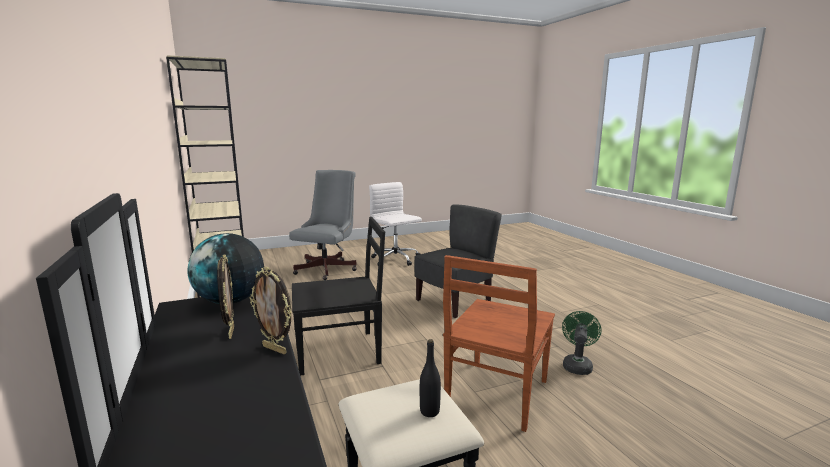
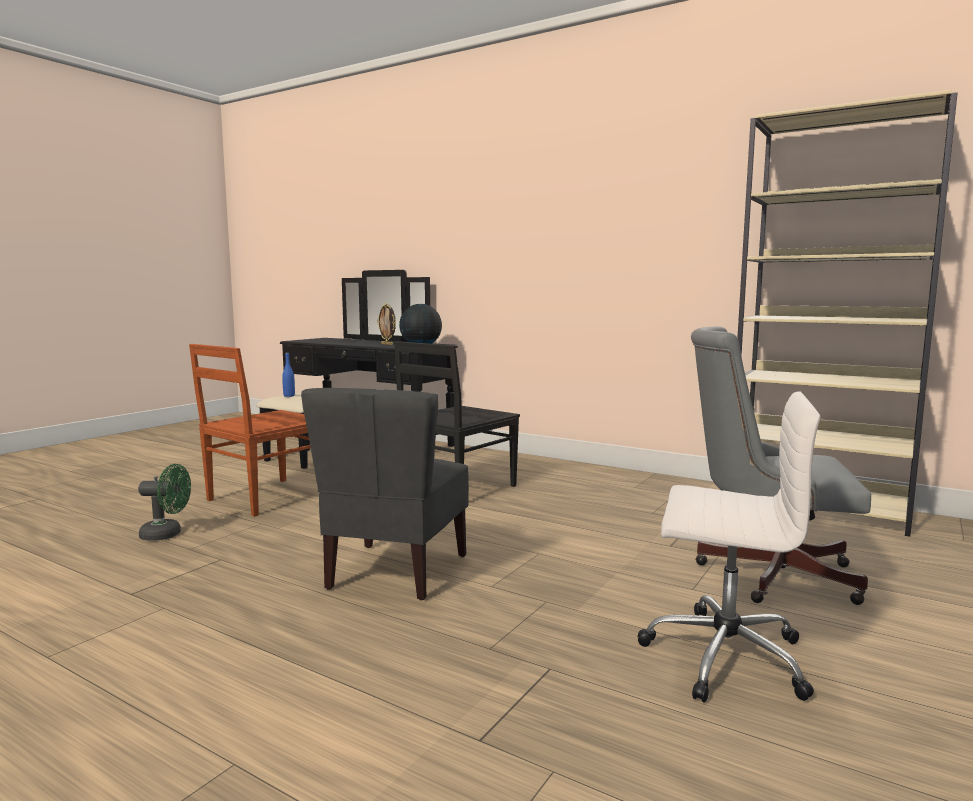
camera: 145 degrees right, 5 degrees down
(275, 349) = (354, 344): picture frame -> none
(328, 268) = (767, 573): grey office chair -> grey office chair turned 120 degrees clockwise
(429, 411) = (289, 396): black bottle -> blue bottle
(496, 394) = (267, 497): brown chair -> brown chair turned 135 degrees counterclockwise
(577, 365) = (167, 535): green fan -> green fan turned 75 degrees counterclockwise

